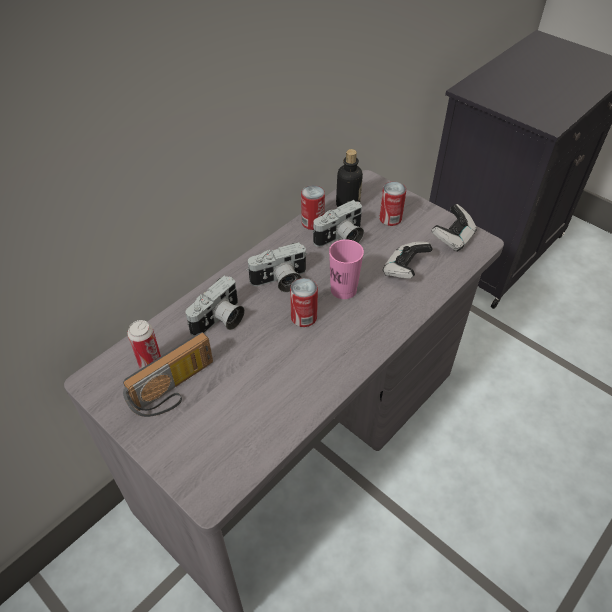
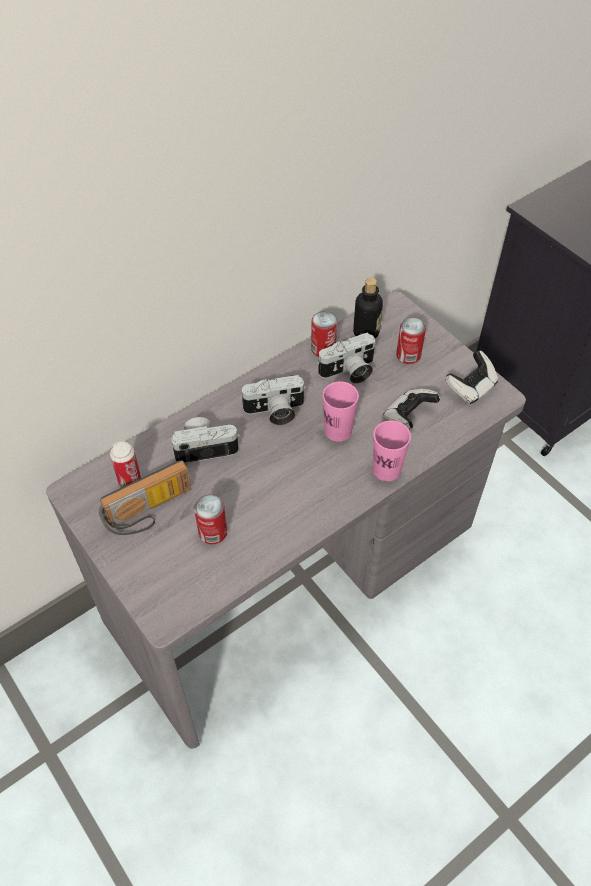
camera: 10 degrees right, 5 degrees up
(220, 321) = (205, 447): camera -> camera turned 150 degrees counterclockwise
(304, 317) = (290, 455): can -> can (213, 532)
(397, 318) = (386, 469): none -> pink cup

